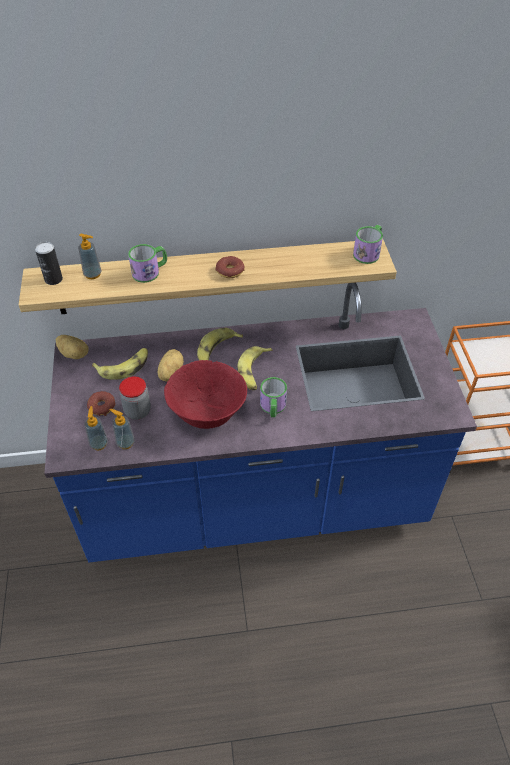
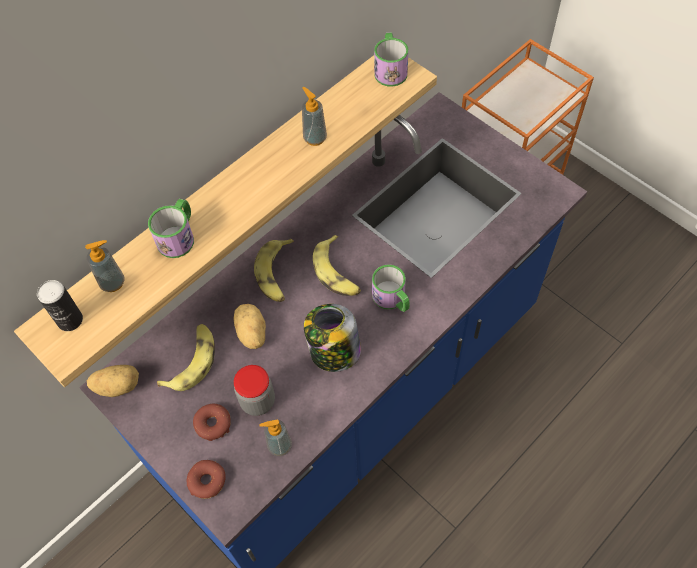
camera: 35 degrees left, 10 degrees up
(99, 444) = (252, 468): soap dispenser -> soap dispenser (315, 138)
(207, 414) = (334, 352): red bowl -> jar
(230, 271) = (268, 179): donut -> donut (207, 481)

